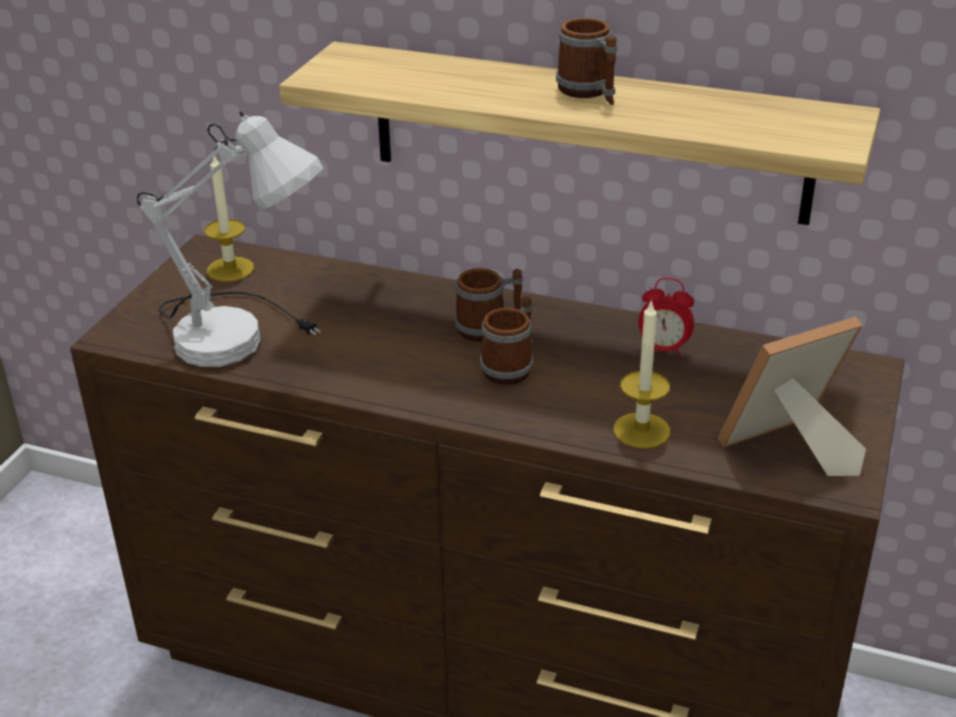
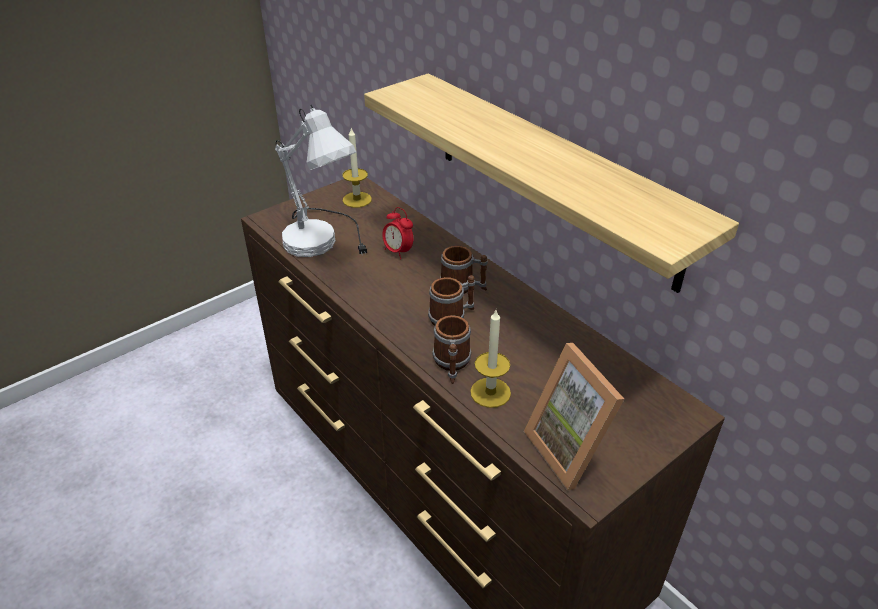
camera: 30 degrees right, 5 degrees up
(589, 92) = (538, 149): mug -> mug (452, 365)
(663, 350) = (556, 343): alarm clock -> alarm clock (398, 252)
(788, 451) = (573, 449): picture frame -> picture frame turned 120 degrees counterclockwise

